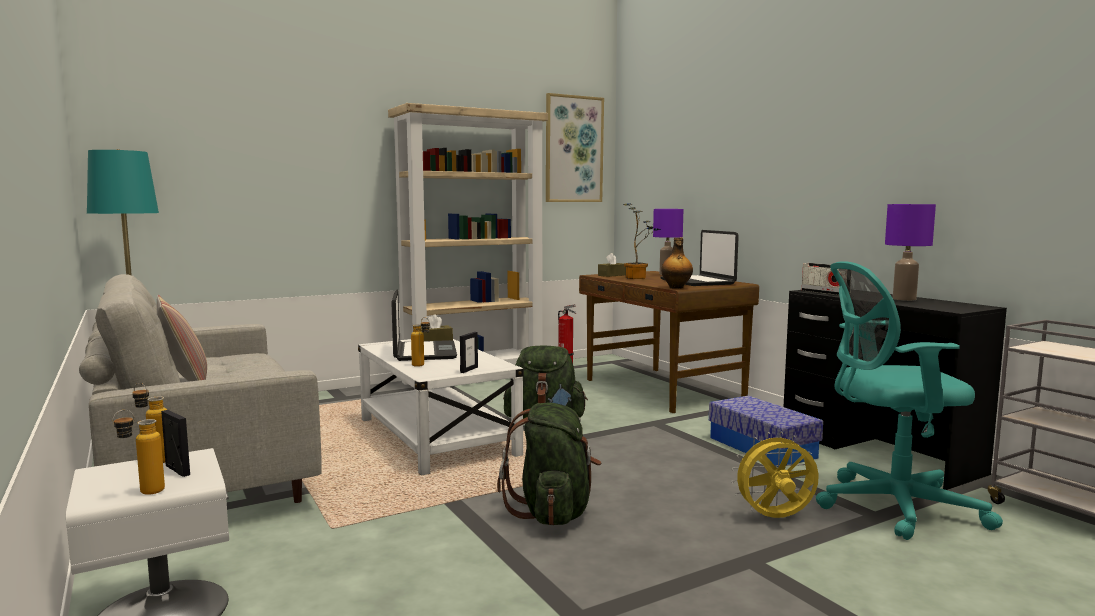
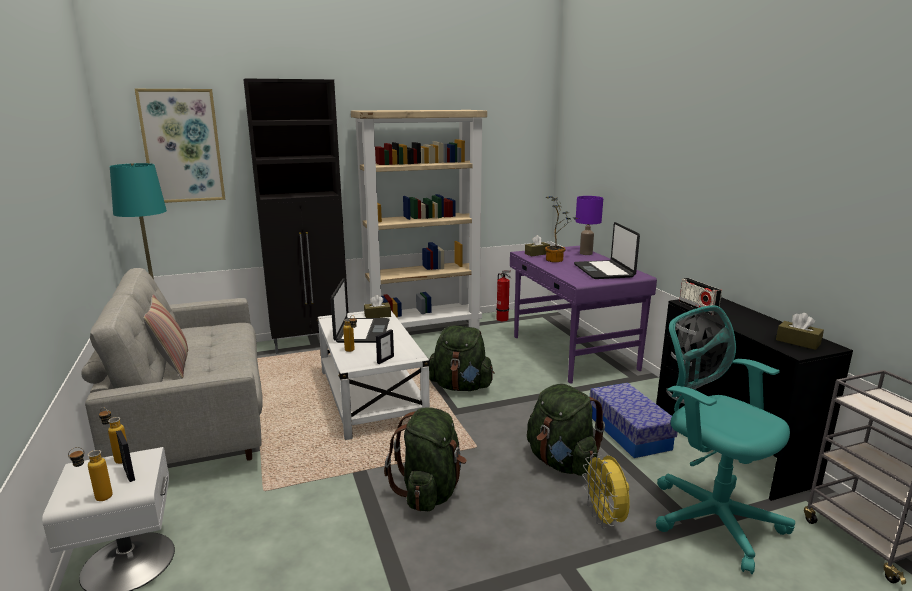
camera: 10 degrees right, 10 degrees up
(336, 396) = (312, 343): none -> black cabinet
(573, 149) = (517, 133): picture -> picture (182, 146)
(662, 389) = (572, 353): brown desk -> purple desk
(676, 287) = (578, 281): bottle -> none
(699, 476) = (561, 462): none -> green backpack
(775, 519) = (605, 519): yellow fan -> yellow fan turned 105 degrees counterclockwise
(890, 507) = (710, 516): turquoise office chair -> turquoise office chair turned 45 degrees clockwise
(904, 299) = (764, 325): purple table lamp -> none
(948, 305) = (798, 342): none -> brown tissue box

